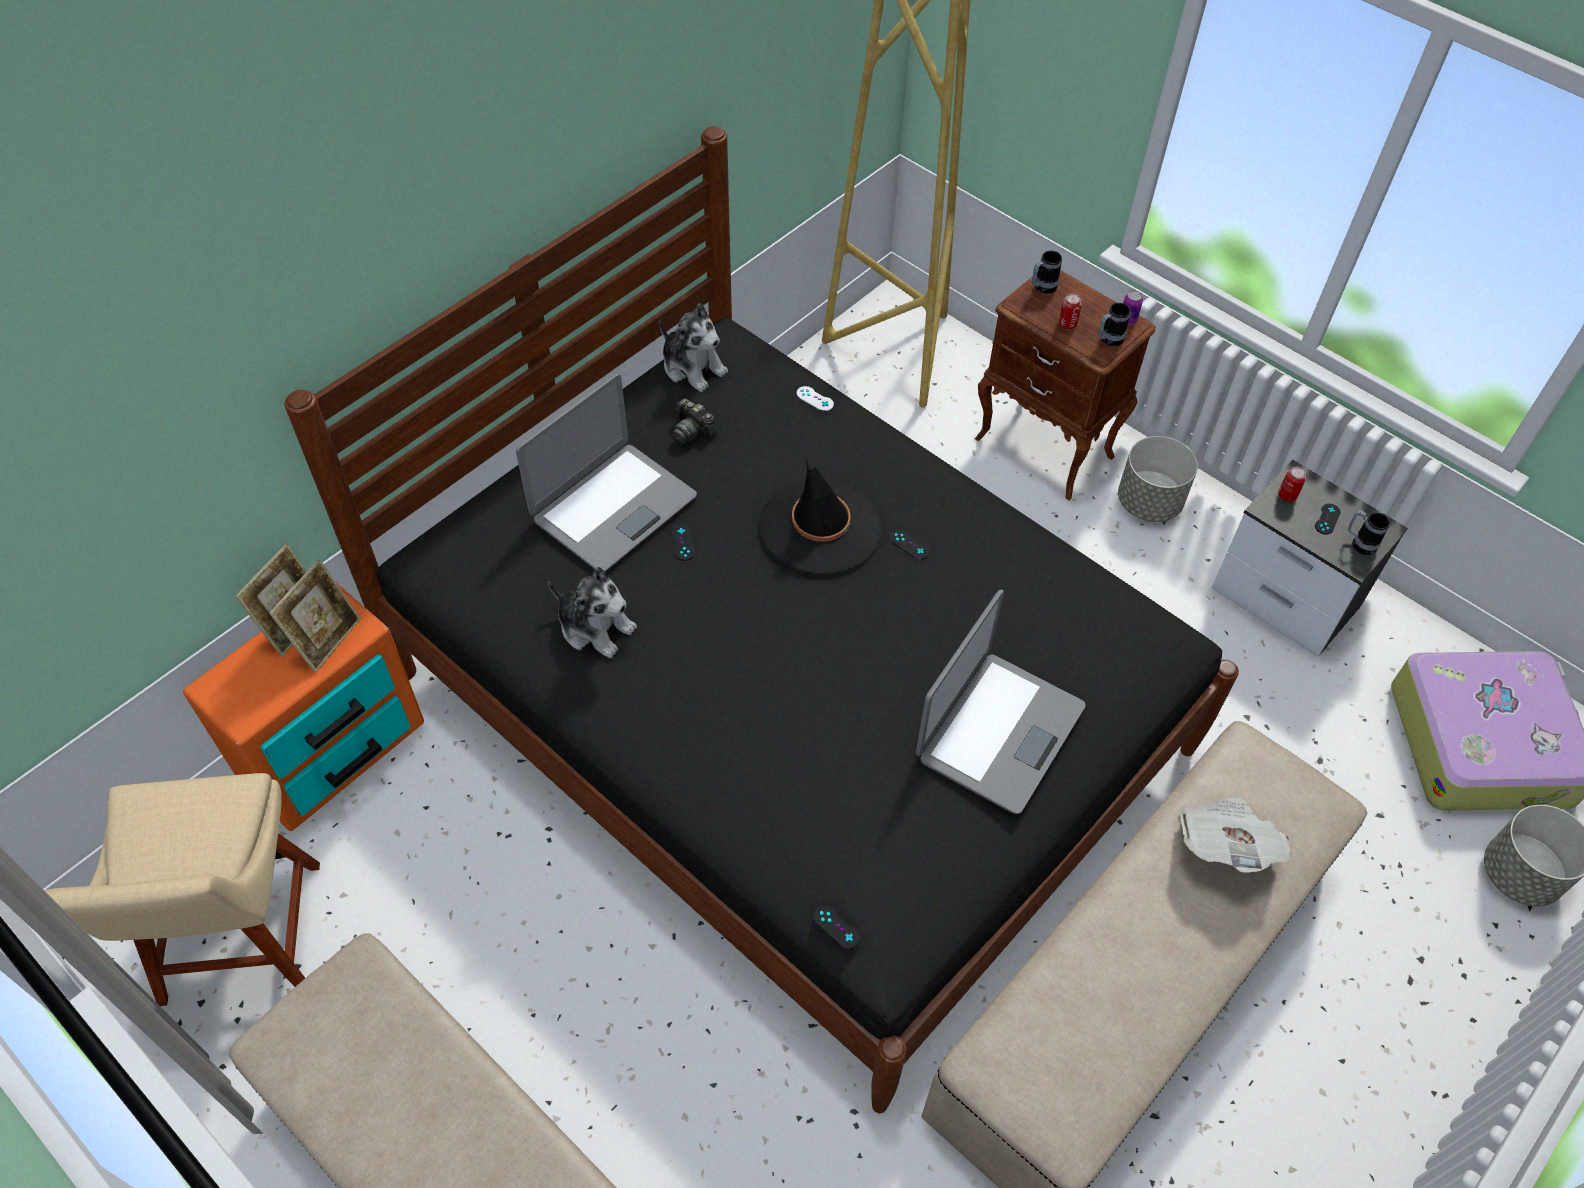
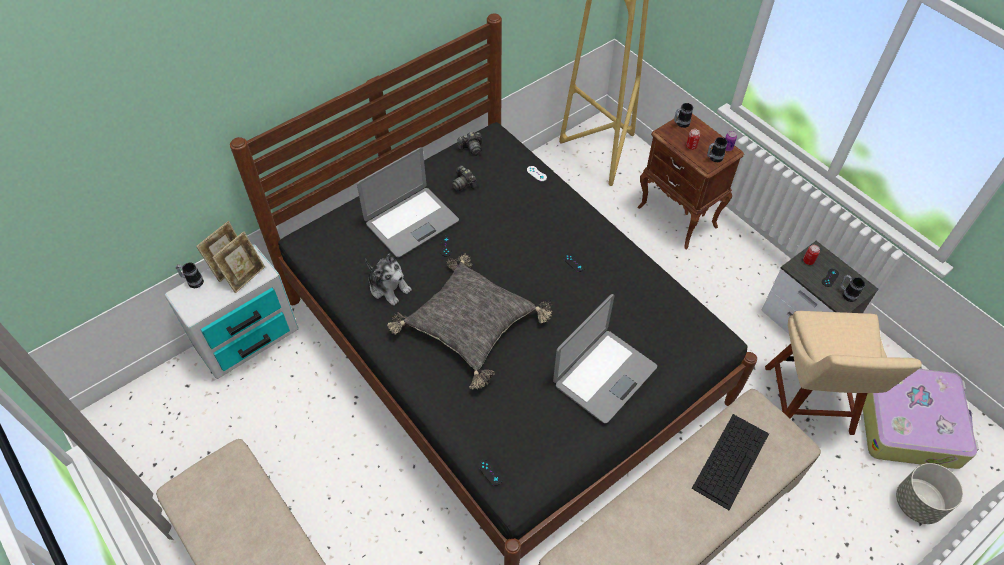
camera: 10 degrees right, 0 degrees up
(232, 662) = (193, 282): none -> mug
(240, 942) = (180, 435): beige chair -> beige chair (809, 404)
(339, 759) = (250, 343): orange nightstand -> white nightstand
(693, 367) = (471, 148): plush toy -> camera
(752, 672) = (471, 323): none -> pillow
(820, 527) = (525, 247): black hat -> none
(1148, 503) = (733, 256): grey planter -> none
(1226, 845) = (731, 459): newspaper -> keyboard

